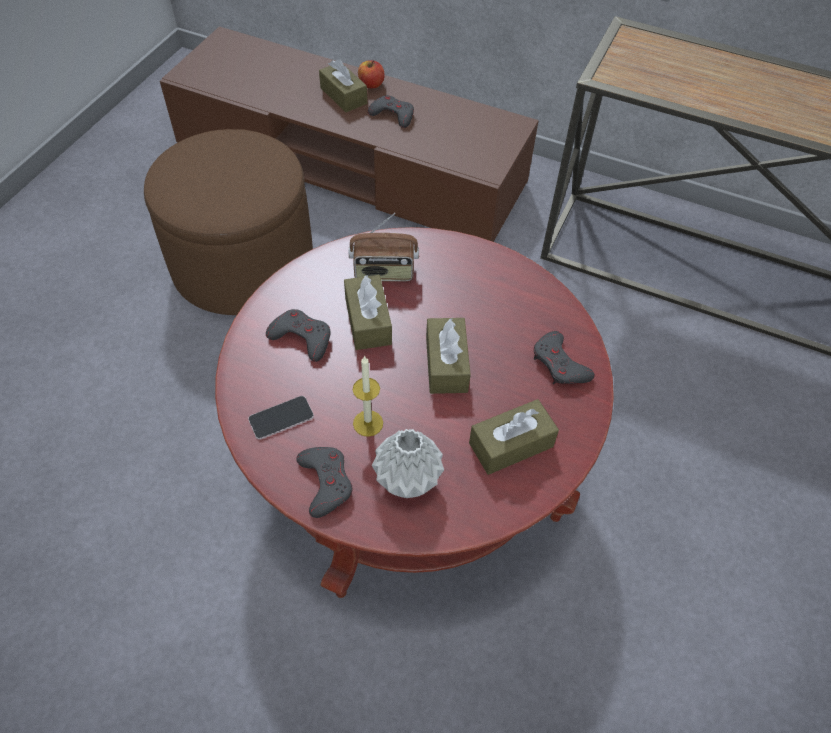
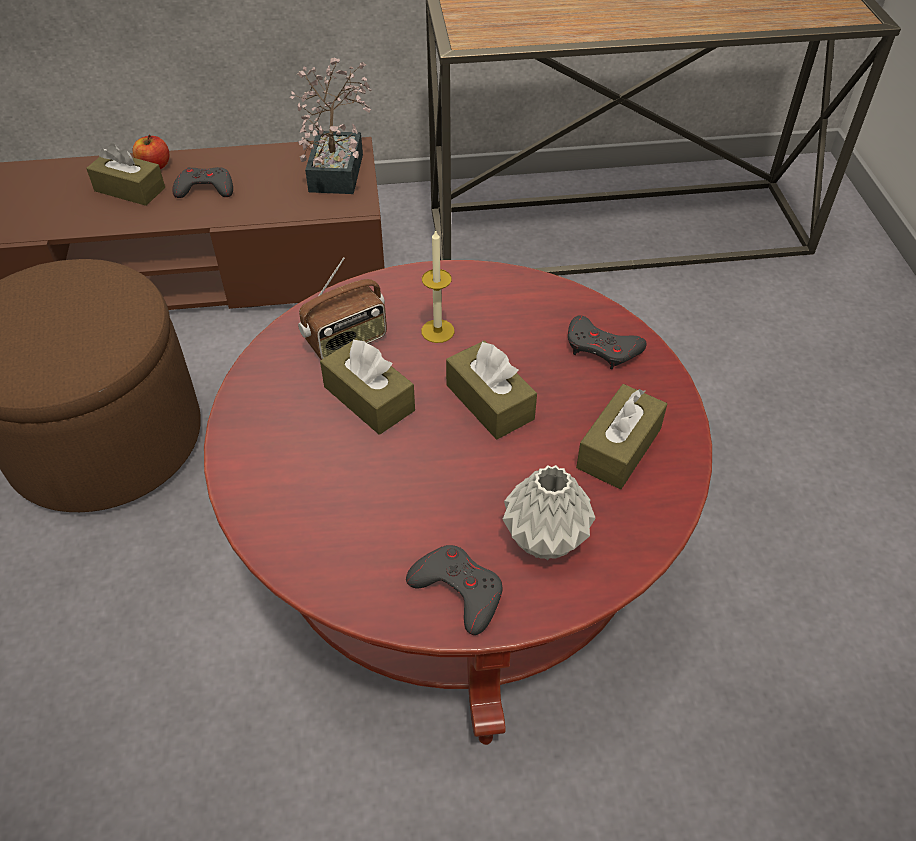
camera: 30 degrees left, 5 degrees down
(281, 418) = (351, 549): phone -> none
(302, 338) = (306, 451): grey game controller -> none
(368, 423) = (454, 504): candle -> candle (437, 331)
(496, 135) = (338, 167): none -> potted plant

